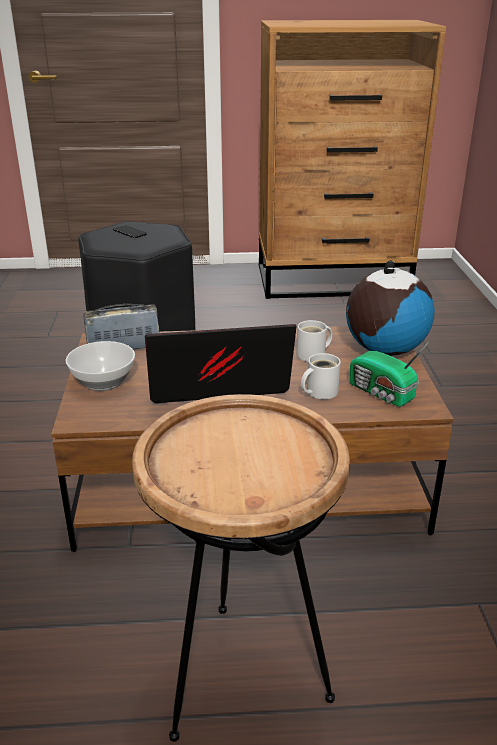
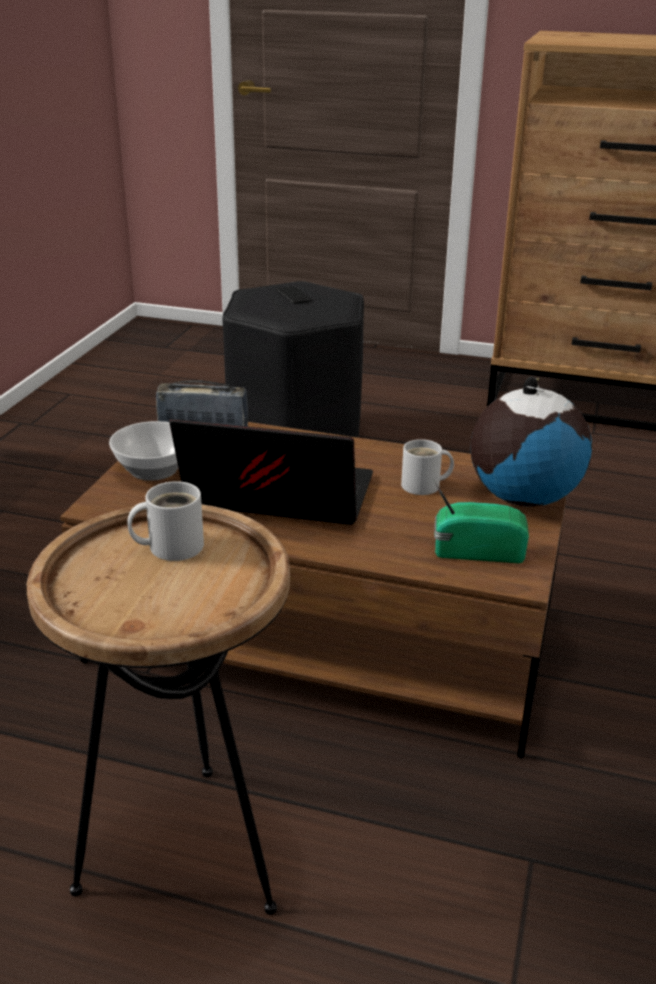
camera: 20 degrees right, 0 degrees up
(319, 392) = (395, 532): white mug -> white mug (170, 546)
(382, 393) = (475, 550): radio -> radio turned 120 degrees clockwise

